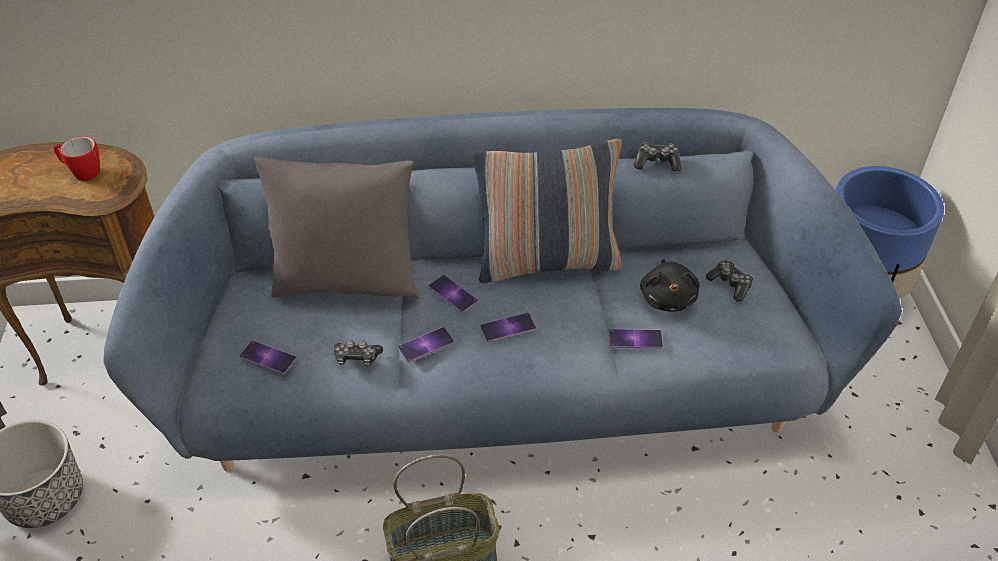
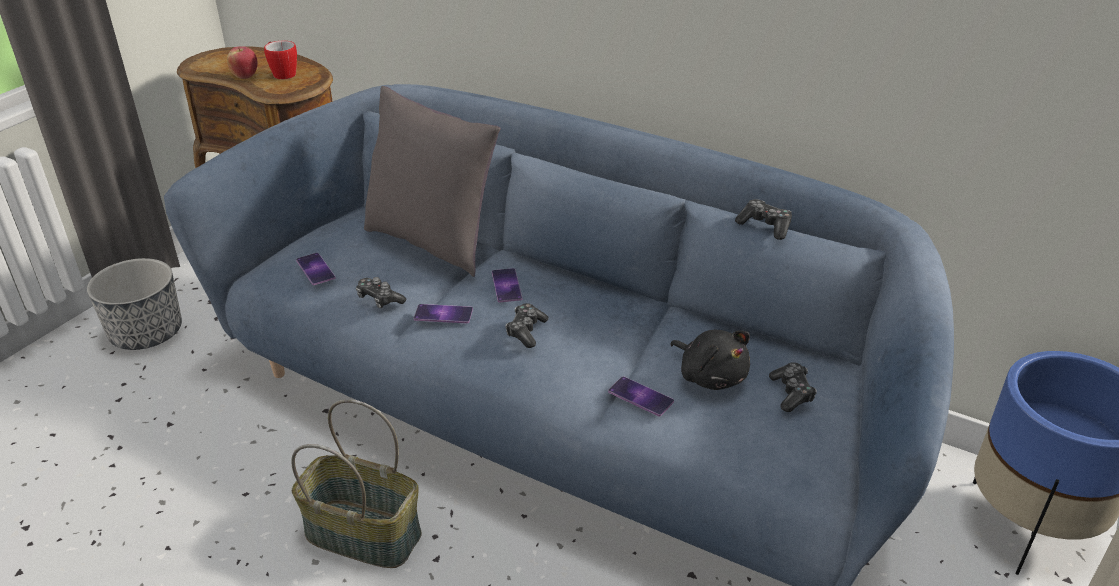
camera: 35 degrees right, 10 degrees down
(46, 191) = (245, 76): none -> apple
(508, 327) = (526, 331): phone -> game controller
(547, 261) = (619, 296): pillow -> none
(668, 297) = (710, 375): black plush toy -> black plush toy turned 75 degrees counterclockwise

